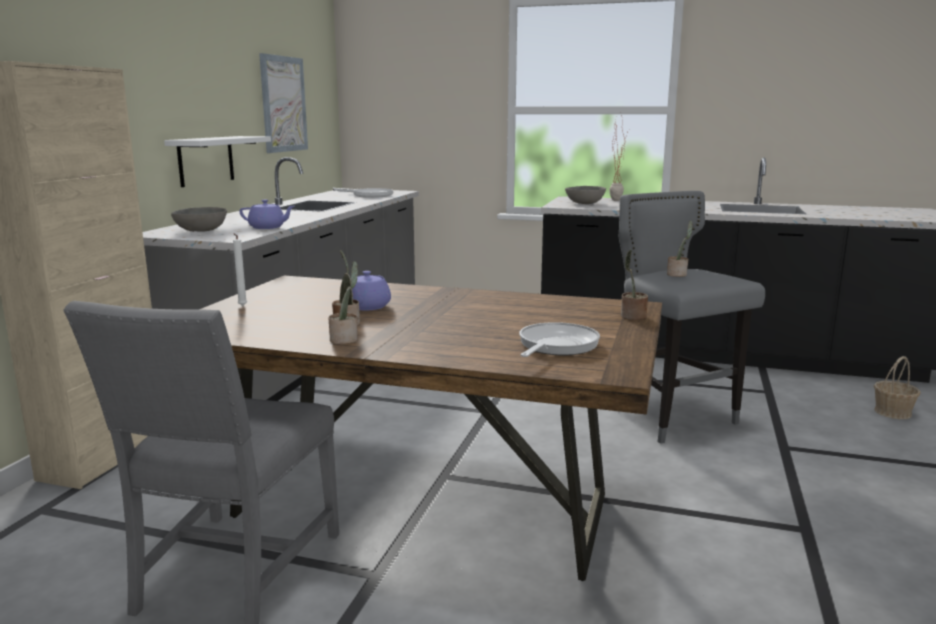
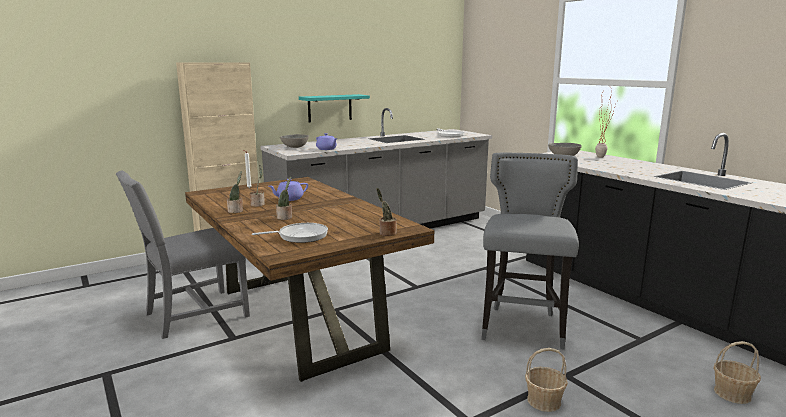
camera: 40 degrees right, 0 degrees up
(206, 160) = (330, 108): white shelf -> turquoise shelf
(283, 104) = (402, 74): picture -> none
(678, 274) = (522, 218): potted plant -> potted plant (285, 218)
(814, 478) = (544, 401): none -> basket

